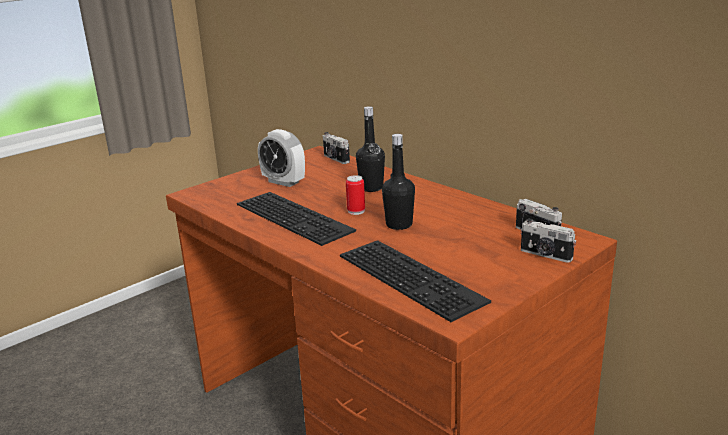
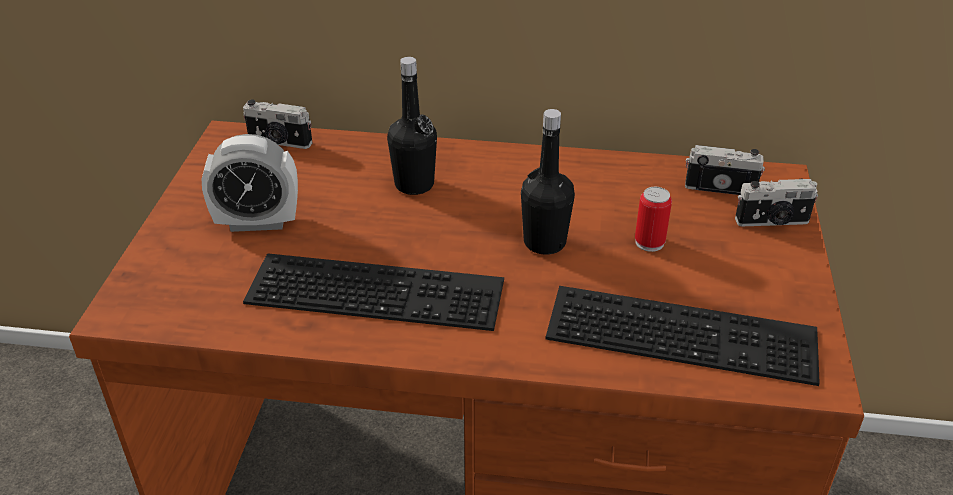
camera: 40 degrees left, 15 degrees up
(356, 211) = (452, 240): can -> can (649, 242)

